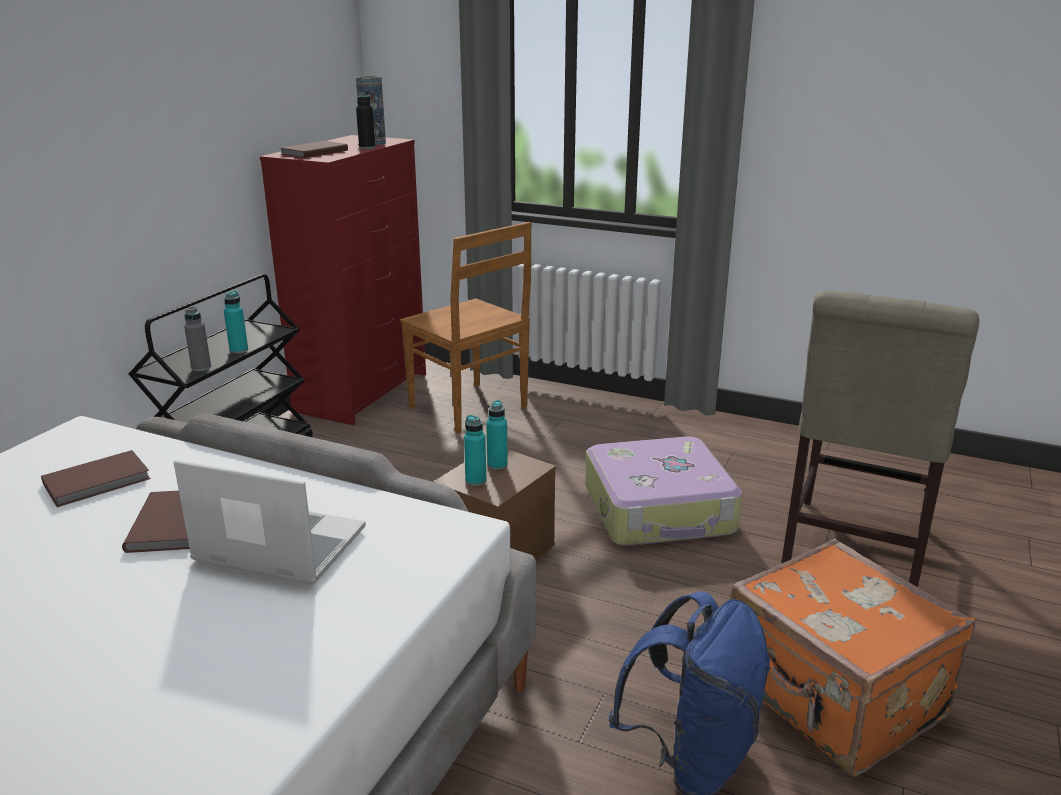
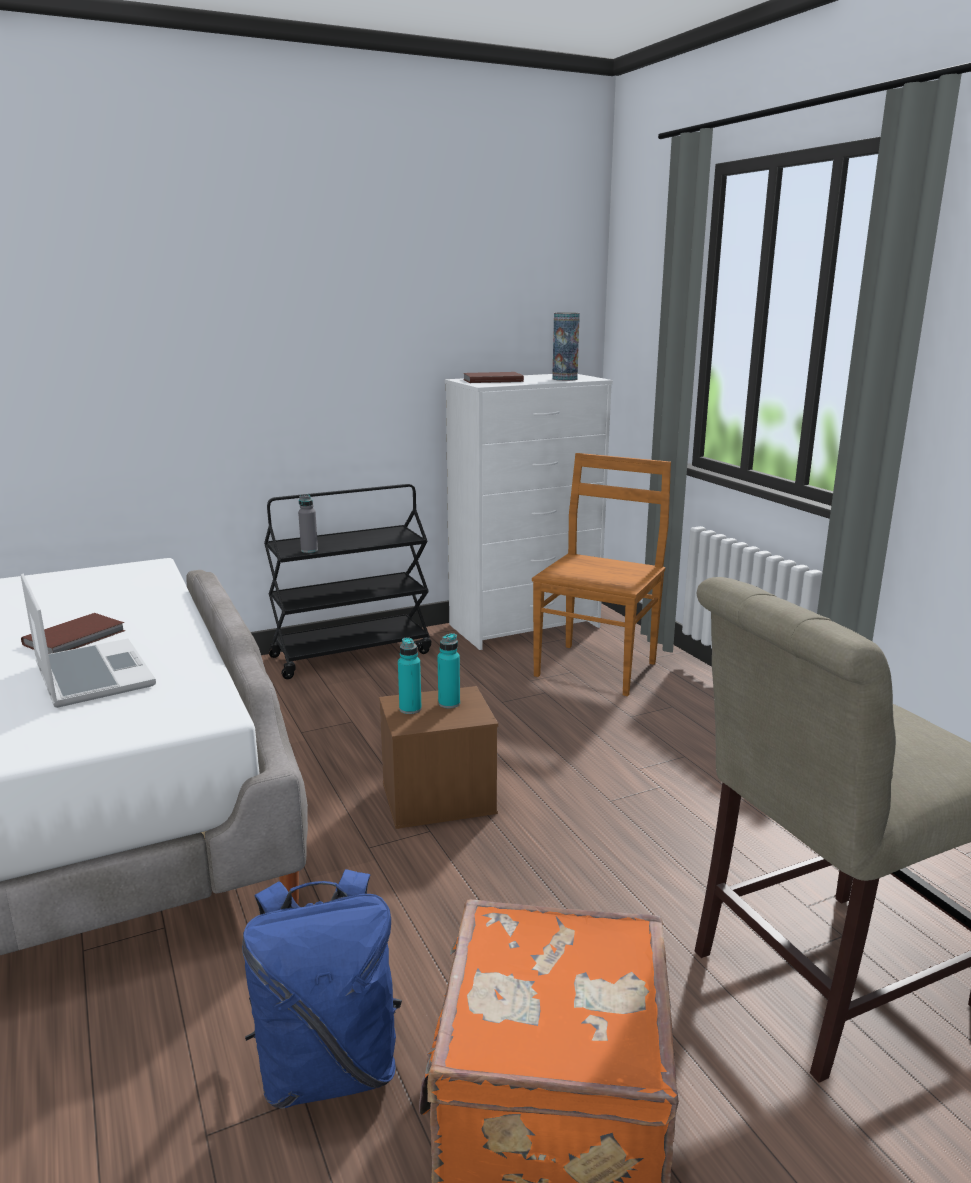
camera: 40 degrees right, 5 degrees down
(99, 481) = (97, 599): brown book -> none
(239, 350) = (355, 545): turquoise bottle -> none
(363, 391) = (526, 625): red dresser -> white dresser
(367, 148) = (546, 381): black bottle -> none
(470, 408) = (597, 668): brown chair -> brown chair turned 150 degrees counterclockwise
(660, 510) = (647, 829): suitcase -> none

